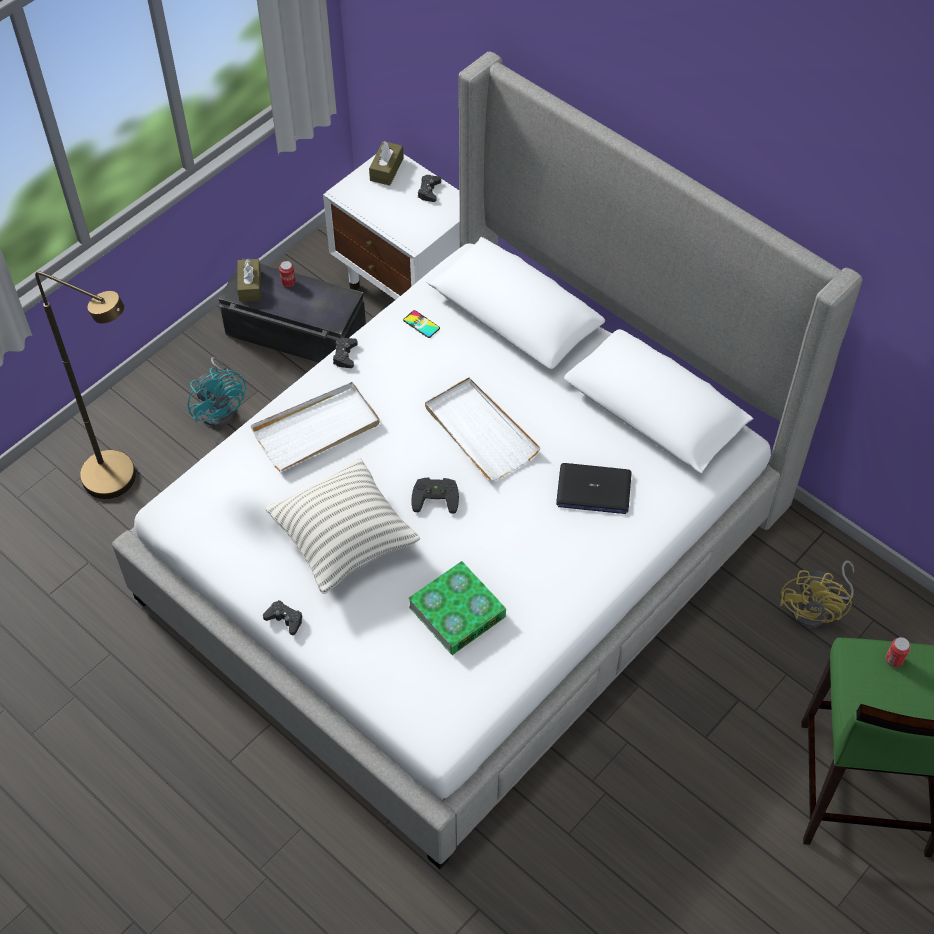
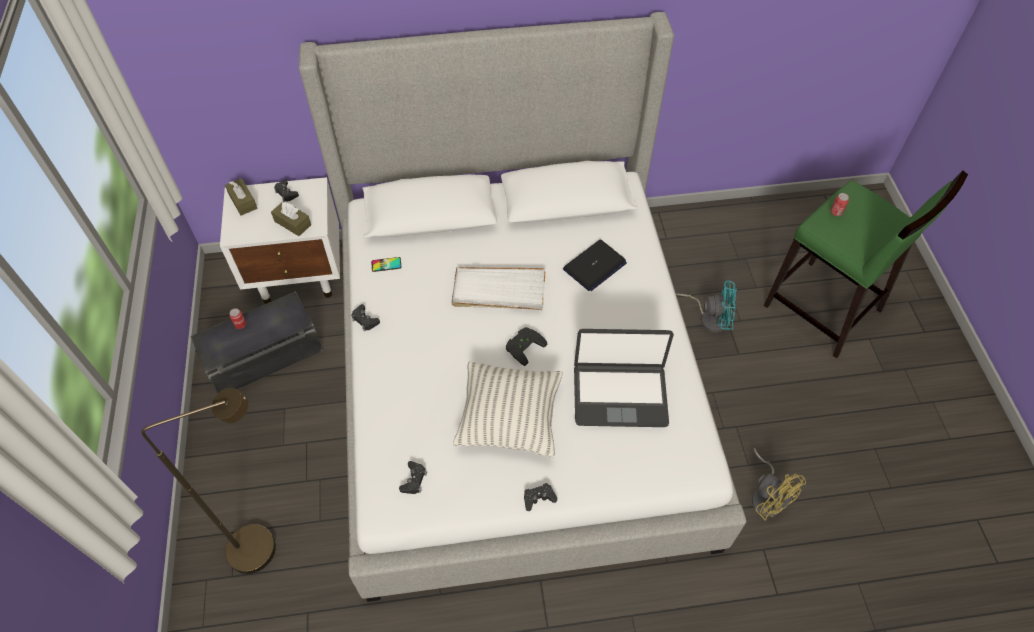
camera: 50 degrees left, 0 degrees up
(217, 511) = (414, 480): none -> black game controller
(221, 408) = (273, 440): turquoise fan -> turquoise fan (709, 317)
(250, 286) = (217, 347): brown tissue box -> brown tissue box (292, 223)
(317, 429) = (407, 375): white tray -> none
(457, 612) = (620, 394): book -> laptop
(816, 609) = (702, 249): yellow fan -> yellow fan (767, 496)

